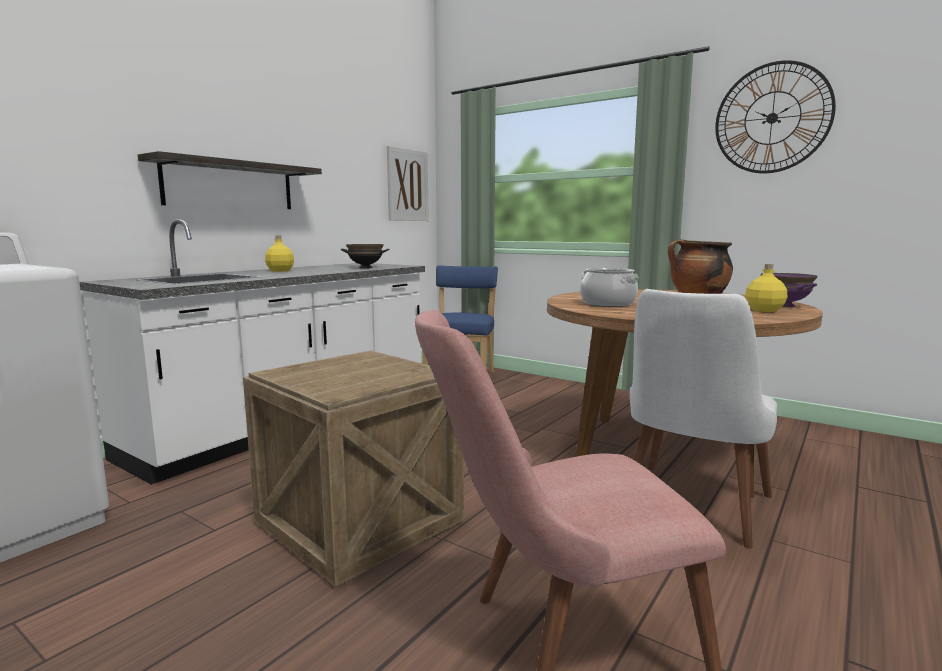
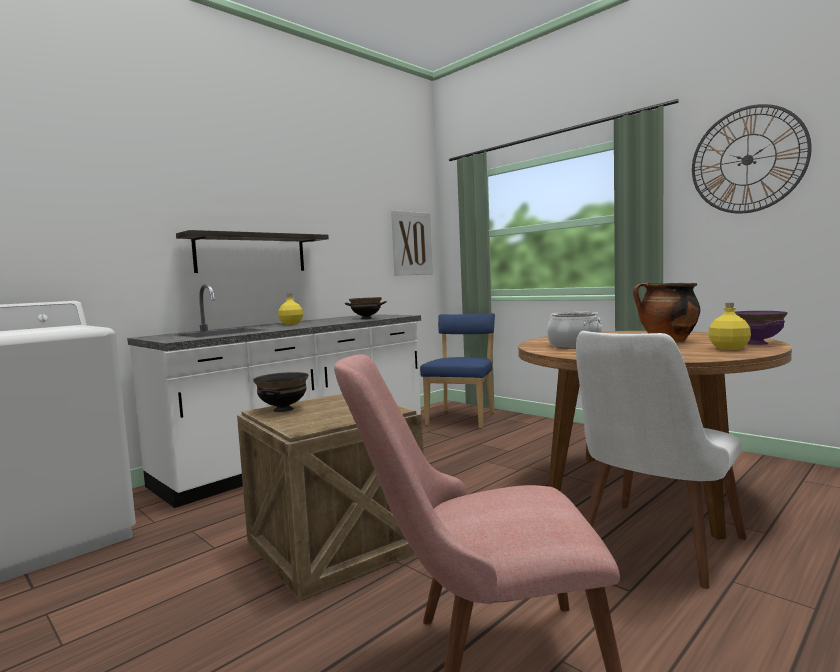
camera: 10 degrees right, 5 degrees down
(301, 371) = (283, 409): none -> black bowl

